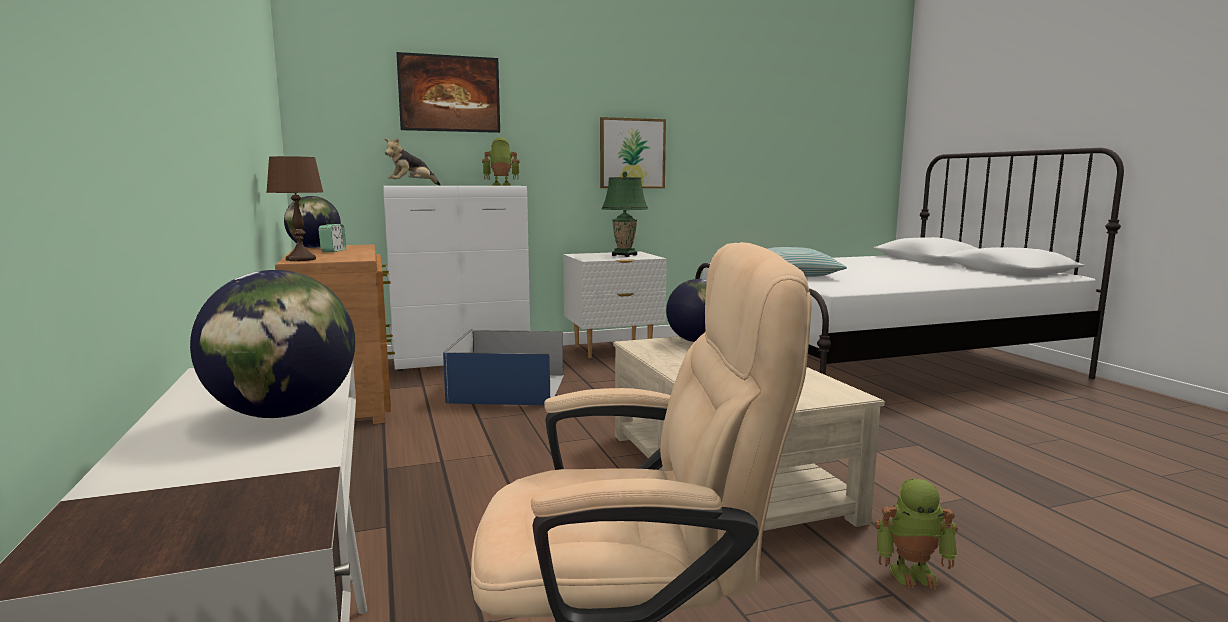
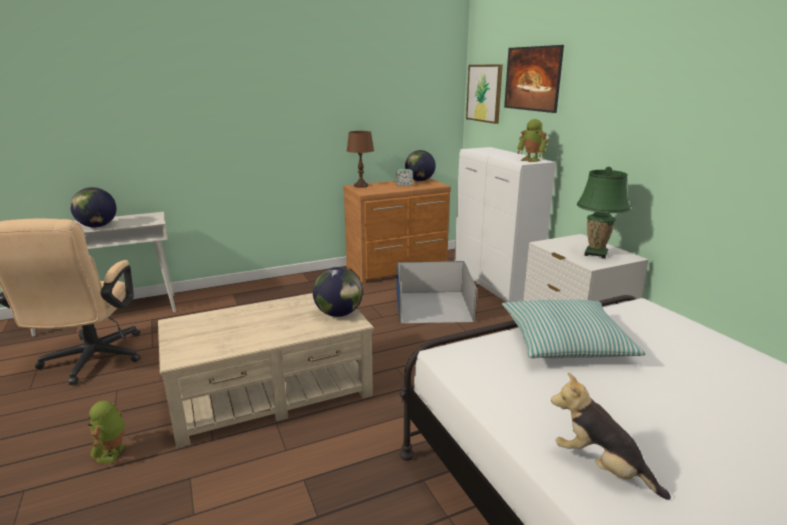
camera: 85 degrees right, 10 degrees up
(411, 185) = (483, 150): plush toy -> plush toy (601, 467)
(501, 185) = (531, 160): toy robot -> toy robot turned 150 degrees clockwise
(632, 153) = (662, 146): picture -> picture (484, 93)

